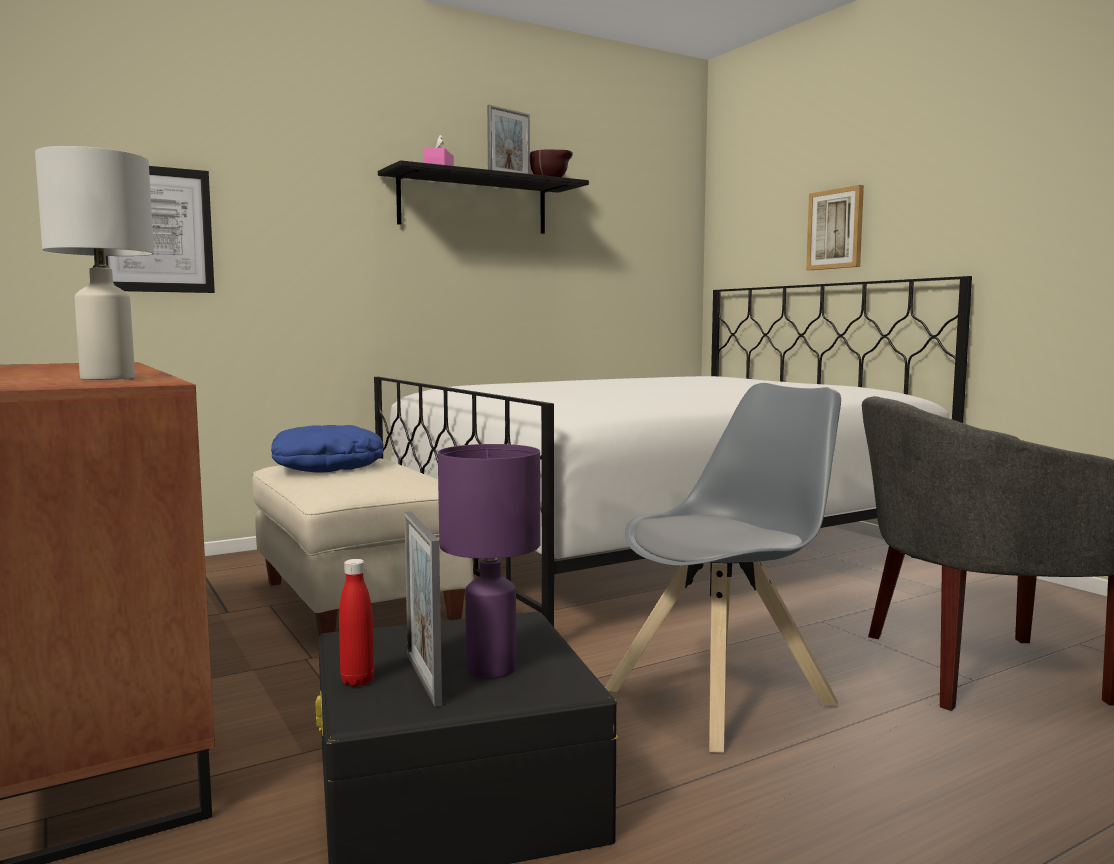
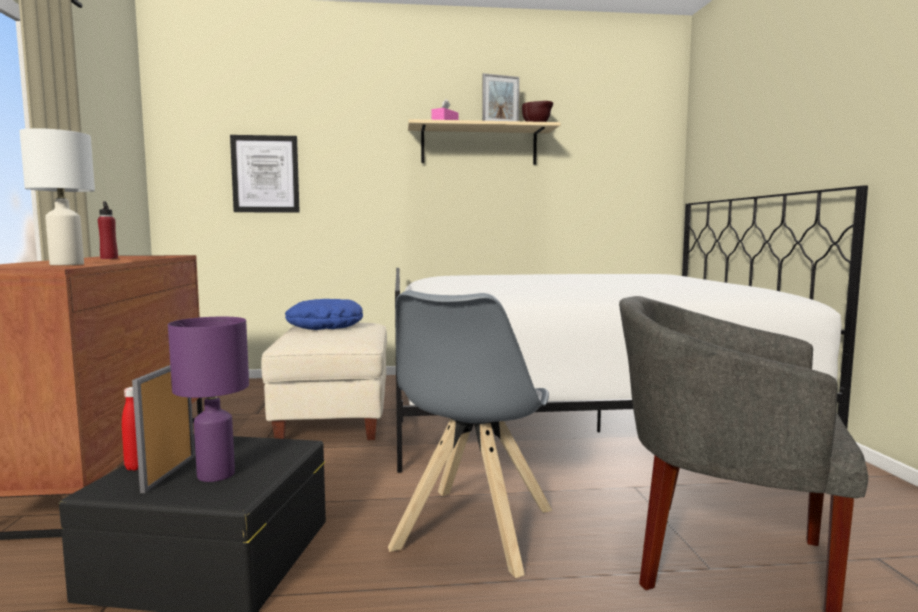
camera: 25 degrees right, 0 degrees up
(57, 369) = (109, 258): none -> red bottle
(473, 204) = (479, 146): black shelf -> beige shelf
(724, 696) = (472, 531): grey chair -> grey chair turned 120 degrees clockwise
(836, 229) = (768, 148): picture -> none

